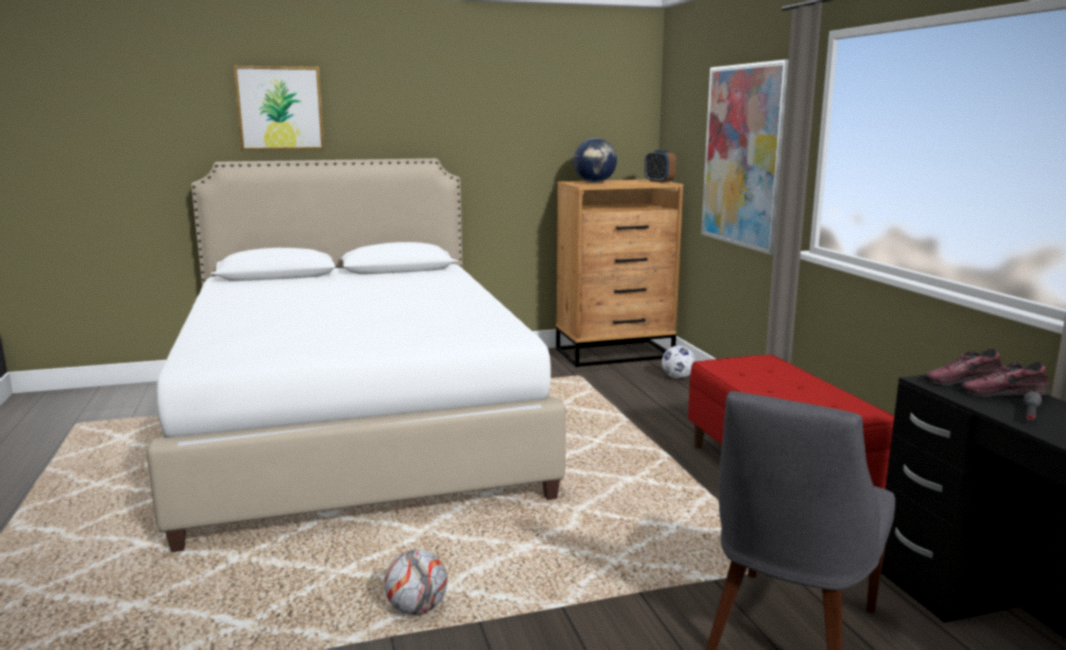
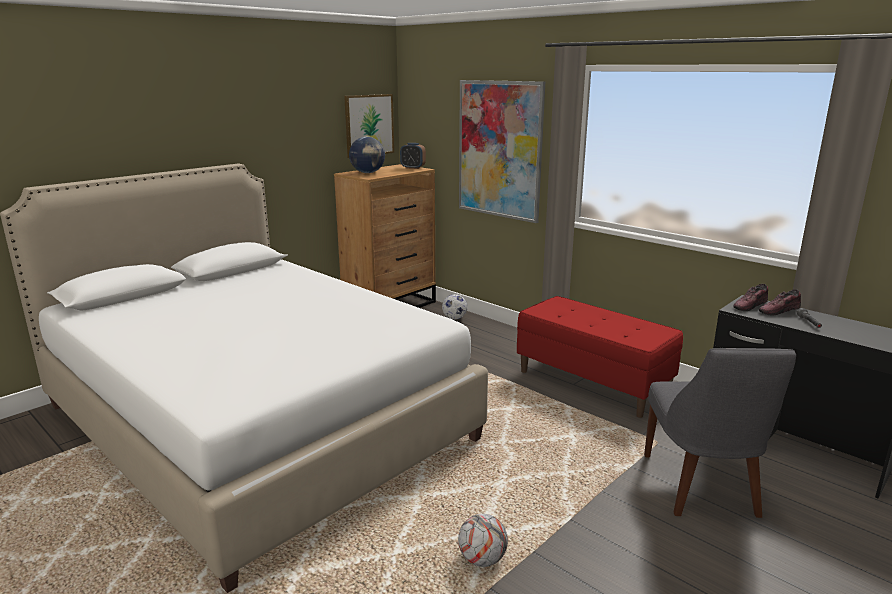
camera: 30 degrees left, 5 degrees up
(280, 108) = (85, 126): picture -> picture (369, 125)

